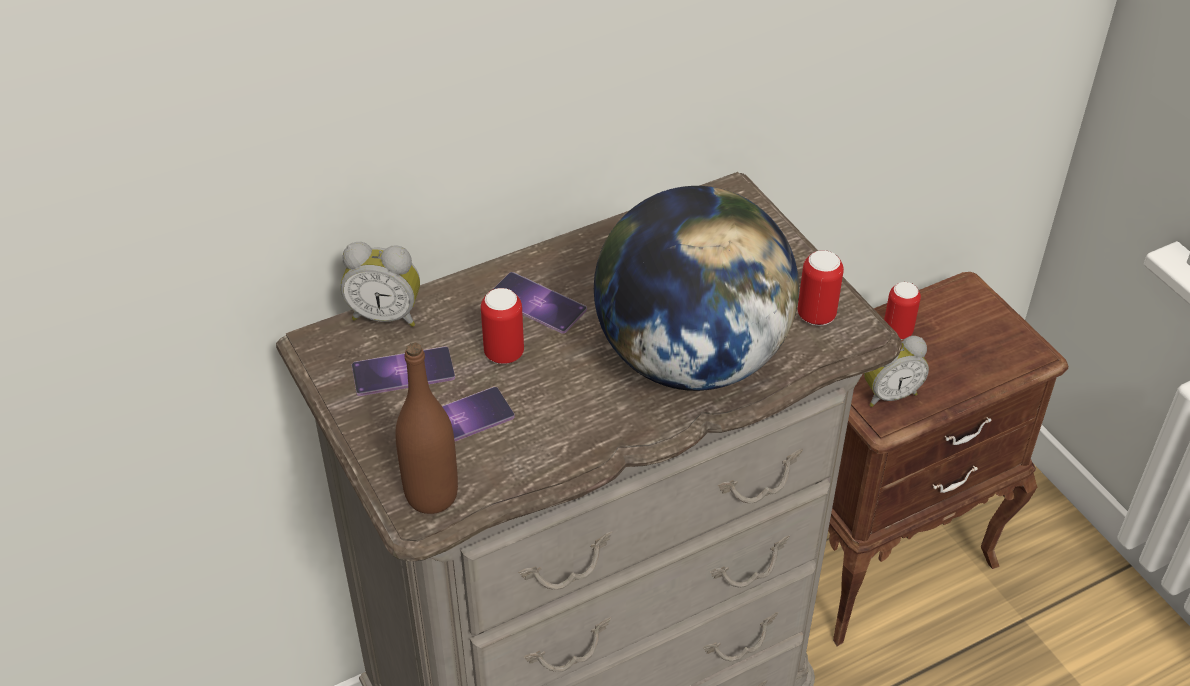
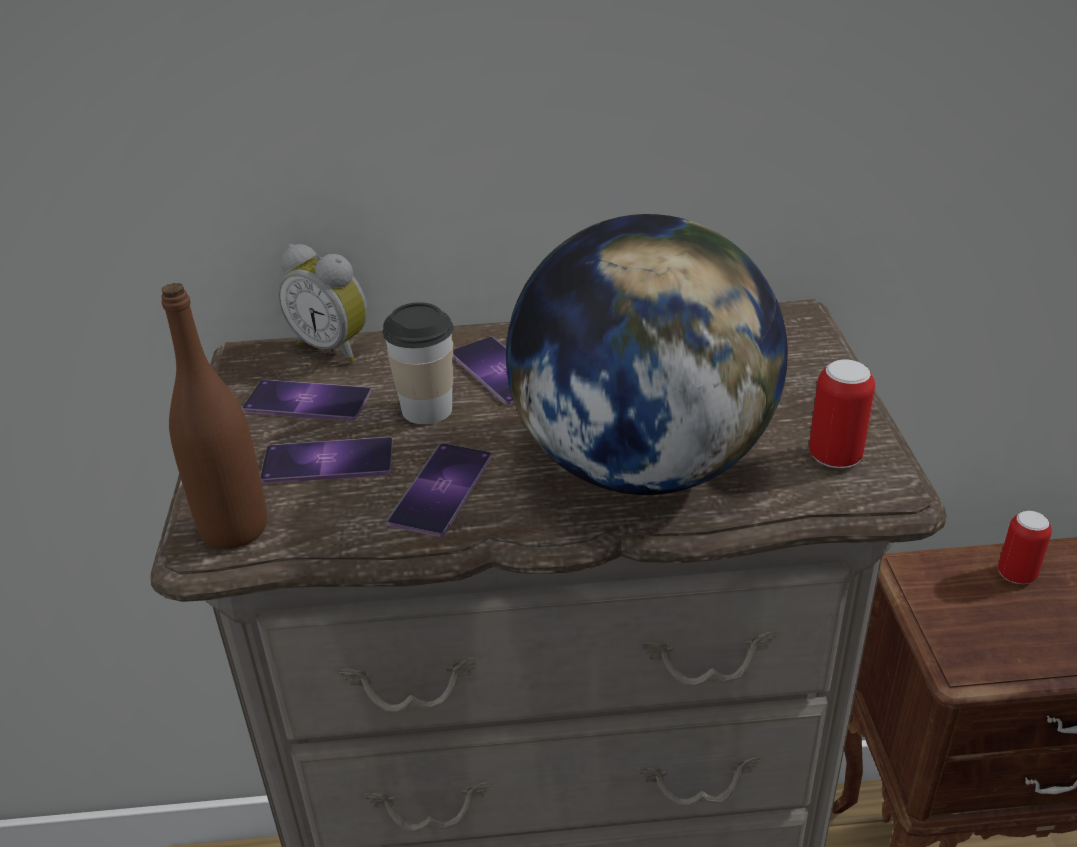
camera: 25 degrees right, 10 degrees down
(504, 353) = (427, 409): can -> cup
(561, 419) = (441, 489): none -> phone
(889, 394) = (979, 639): alarm clock -> none

